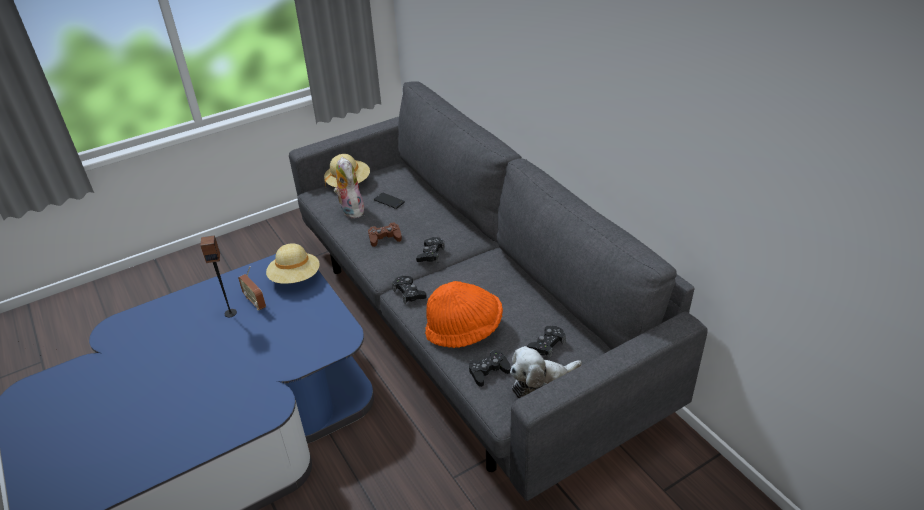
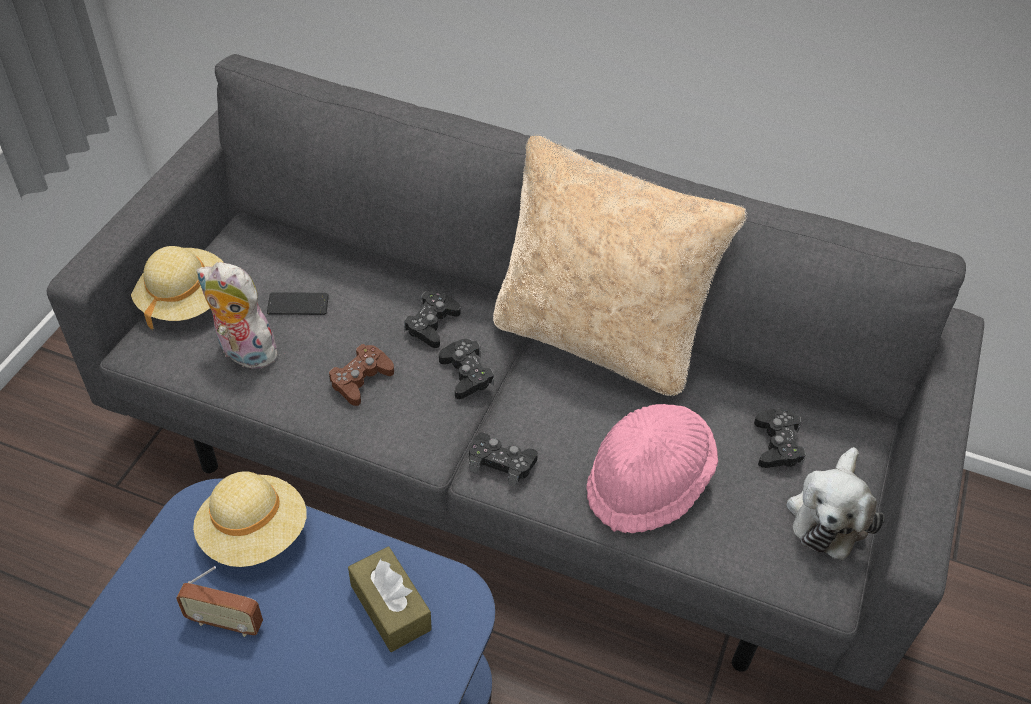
camera: 40 degrees left, 10 degrees up
(230, 313) = (197, 671): speaker -> none
(317, 327) = (390, 607): none -> brown tissue box
(464, 330) = (647, 483): orange hat -> pink hat
(488, 371) = (745, 533): black game controller -> black game controller (432, 324)
(504, 268) = (597, 344): none -> beige pillow

